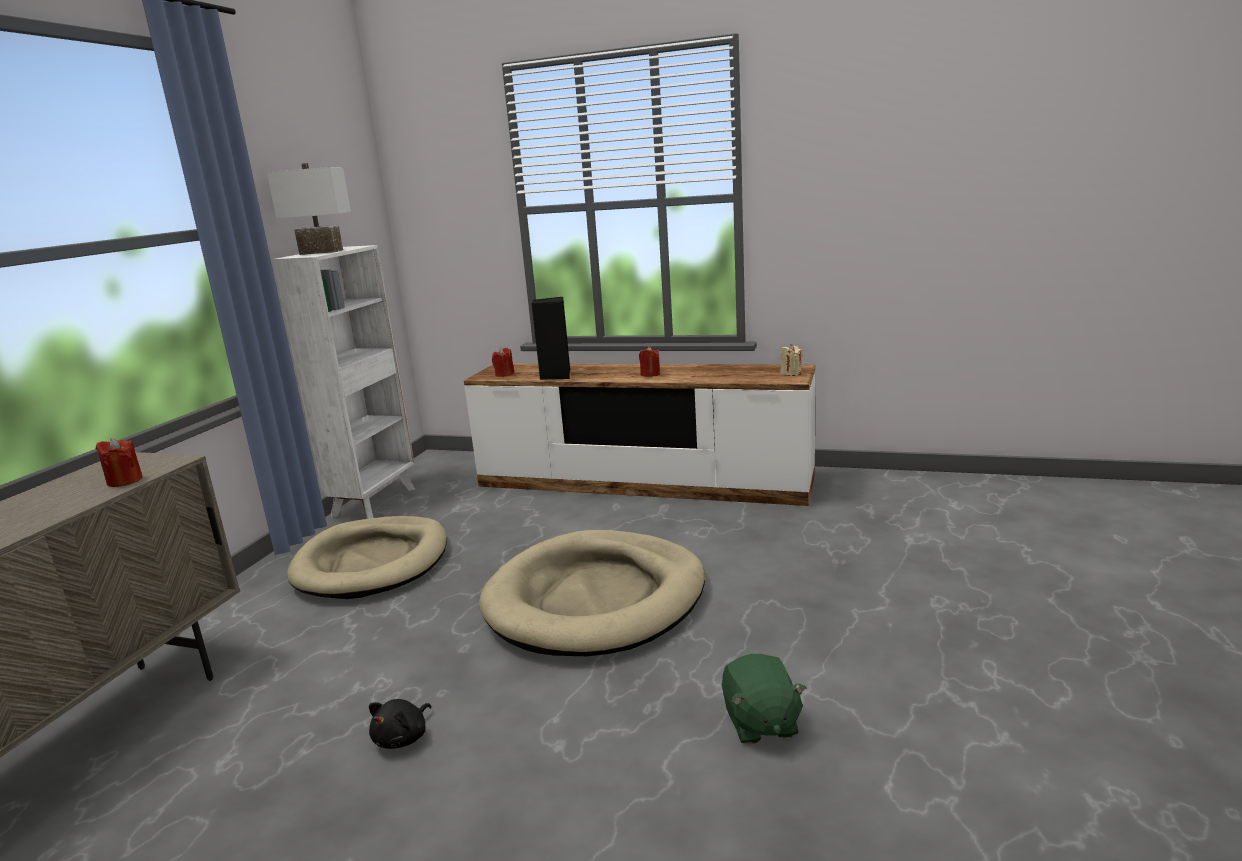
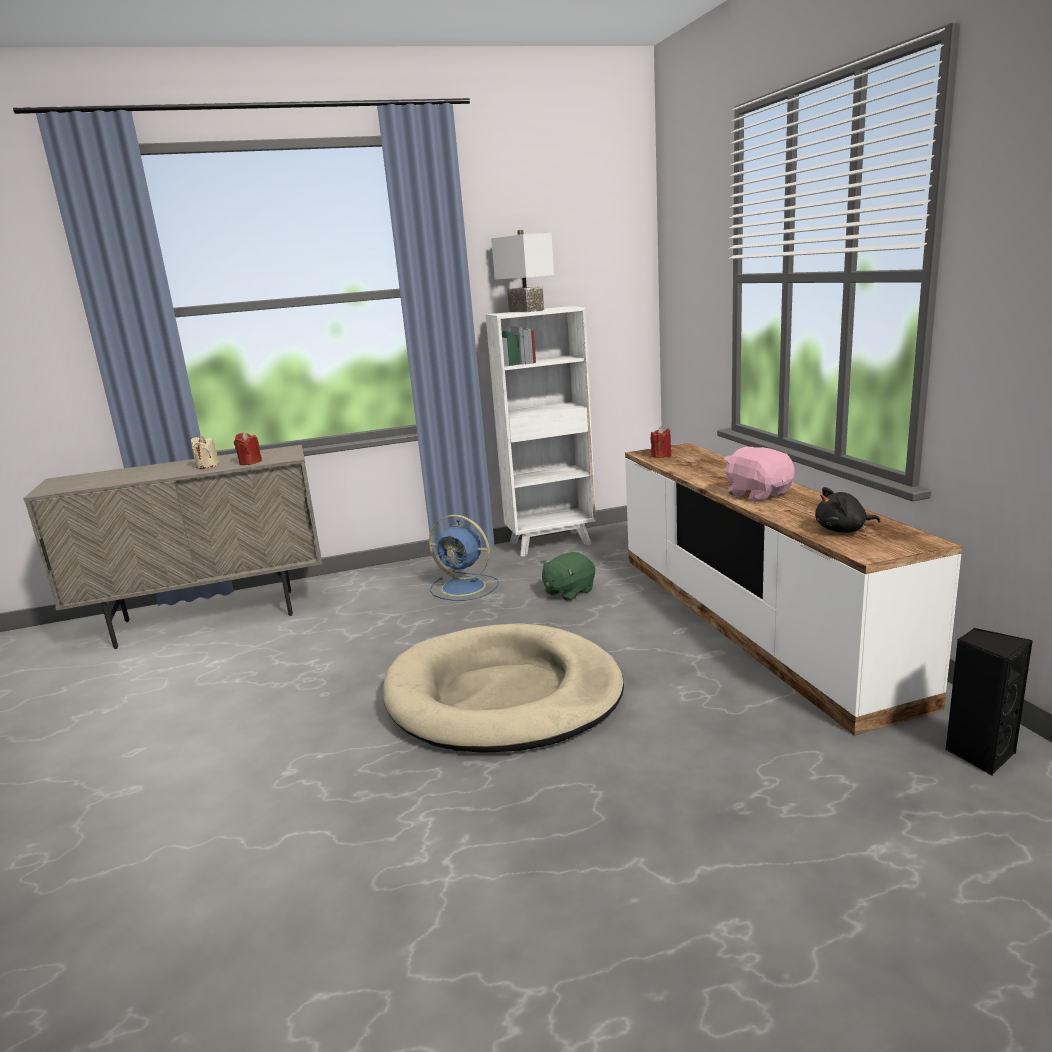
camera: 55 degrees right, 0 degrees up
(372, 562) = (465, 587): beige dog bed -> blue fan
(403, 738) = (266, 706): black plush toy -> black plush toy (843, 530)
(555, 376) = (688, 469): black speaker -> black speaker (979, 753)
(650, 374) = (758, 494): red candle -> pink plush toy
(760, 723) = (376, 867): green plush toy -> green plush toy (568, 592)
(791, 373) = (891, 545): beige candle -> beige candle (207, 466)

